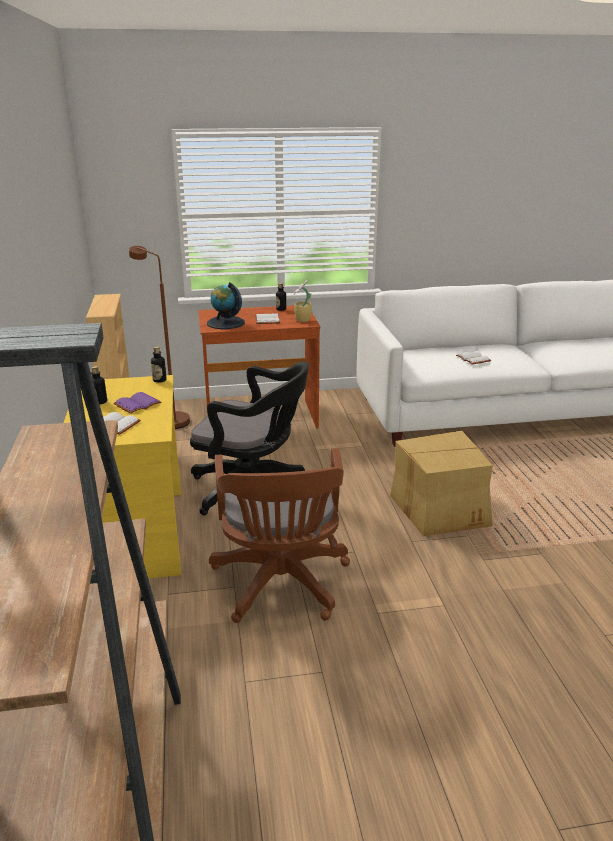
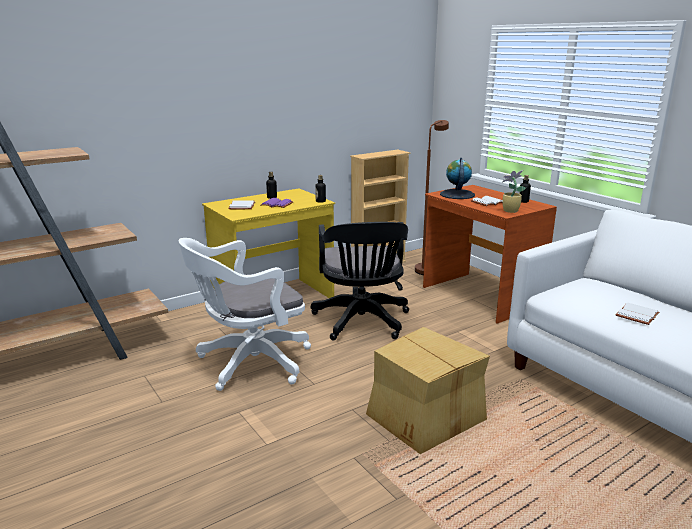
camera: 65 degrees right, 5 degrees down
(281, 586) = (249, 363): brown office chair -> white office chair

